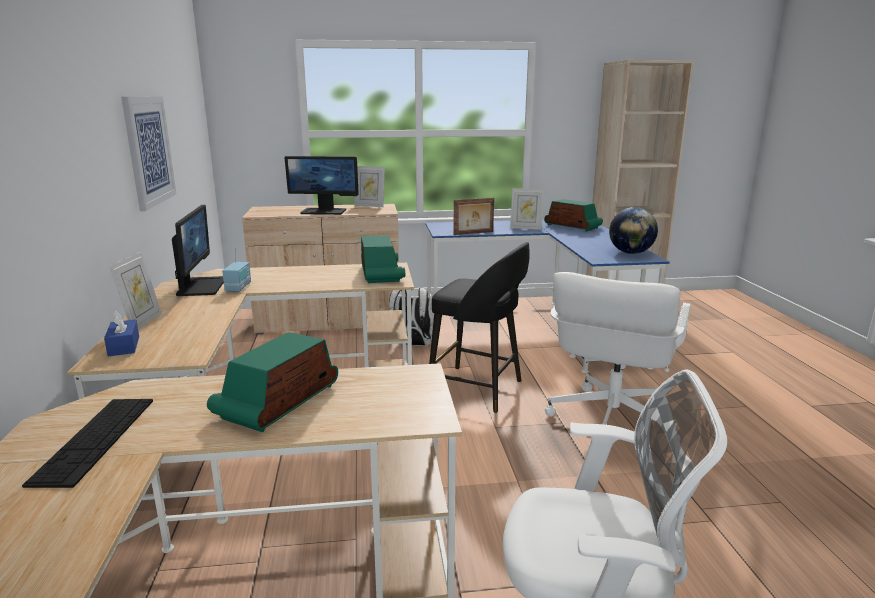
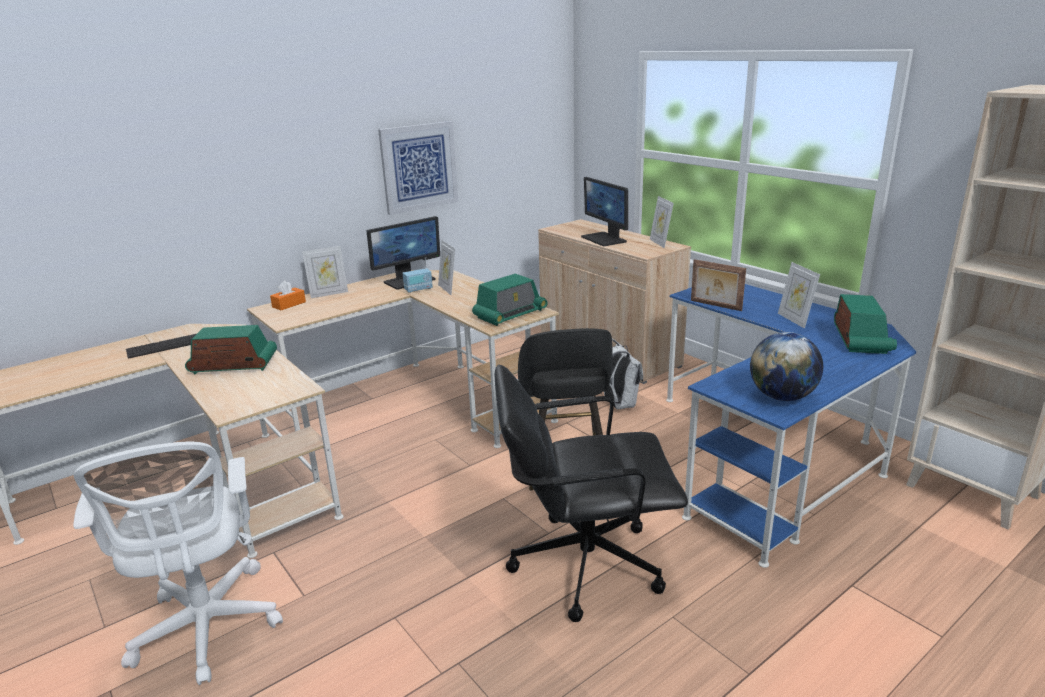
camera: 60 degrees right, 5 degrees up
(124, 346) = (289, 304): blue tissue box -> orange tissue box
(267, 279) = (448, 289): none -> picture frame
(610, 420) = (584, 563): white office chair -> black office chair

